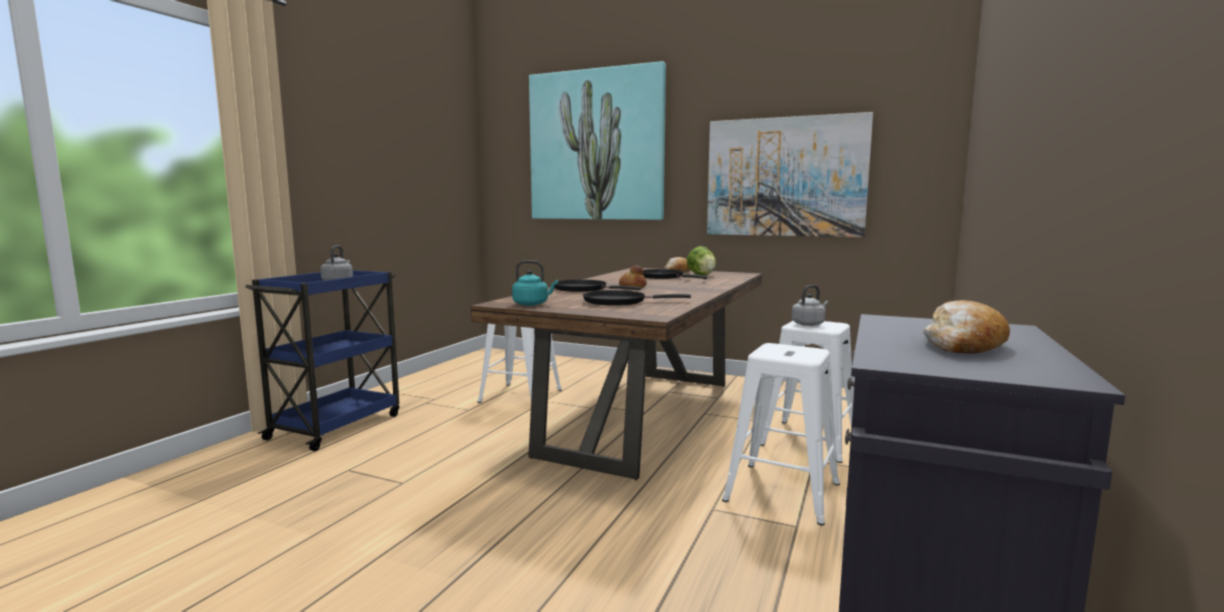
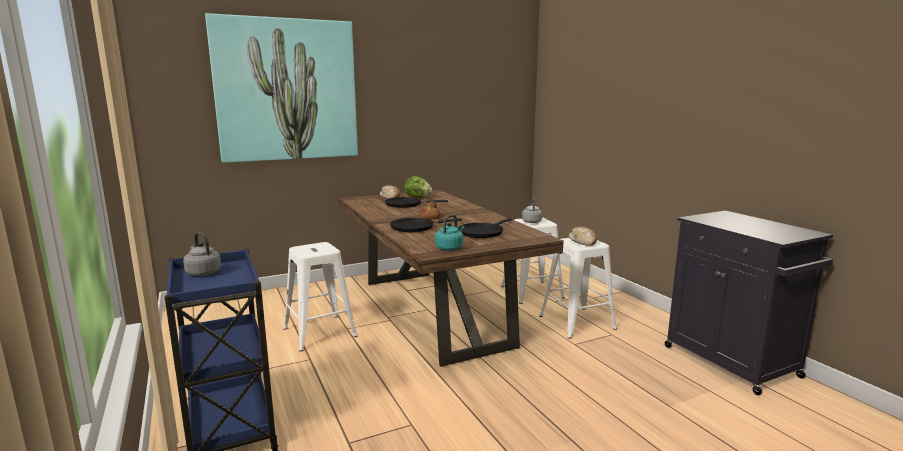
camera: 50 degrees left, 5 degrees up
(785, 177) = (442, 119): picture -> none
(963, 345) = (755, 225): bread -> bread (583, 241)

